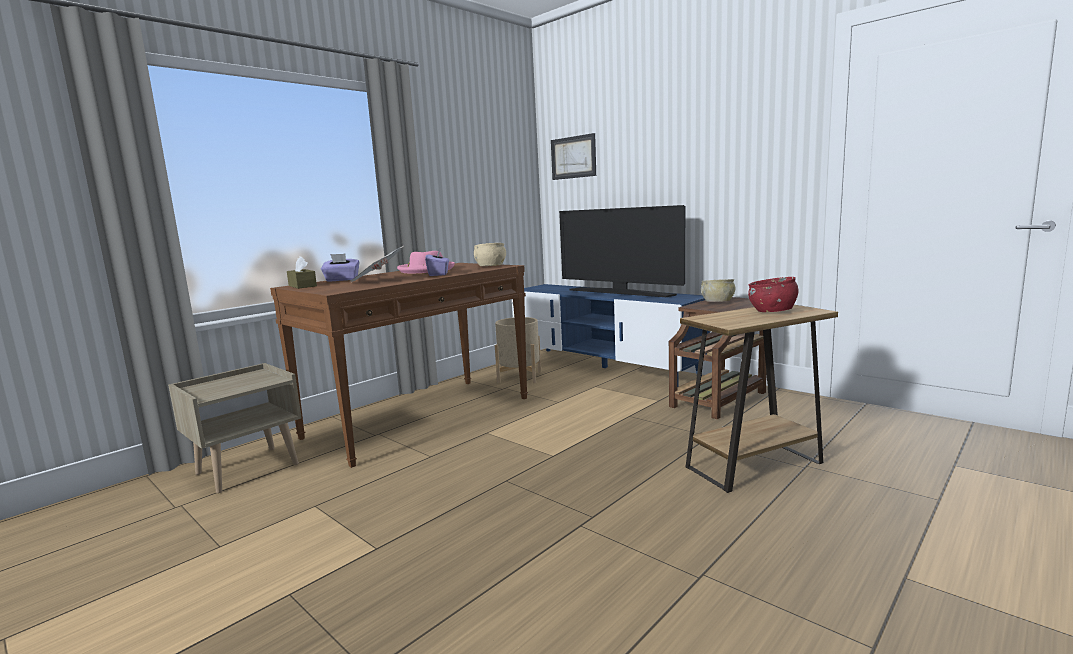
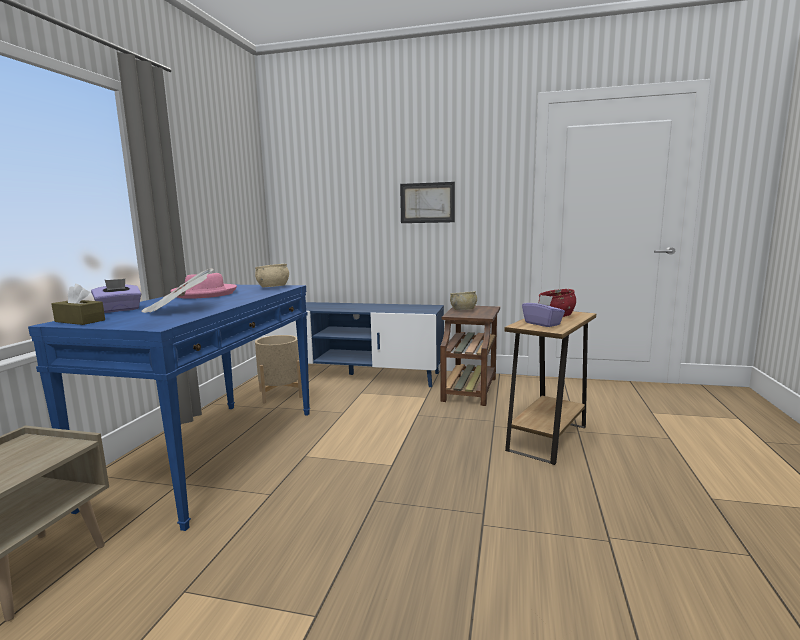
camera: 30 degrees left, 0 degrees up
(421, 417) = (214, 453): brown console table -> blue console table
(439, 274) = (237, 298): purple tissue box -> purple tissue box (542, 324)
(573, 157) = (305, 183): picture -> picture (427, 203)
(621, 293) = (366, 306): television -> none

